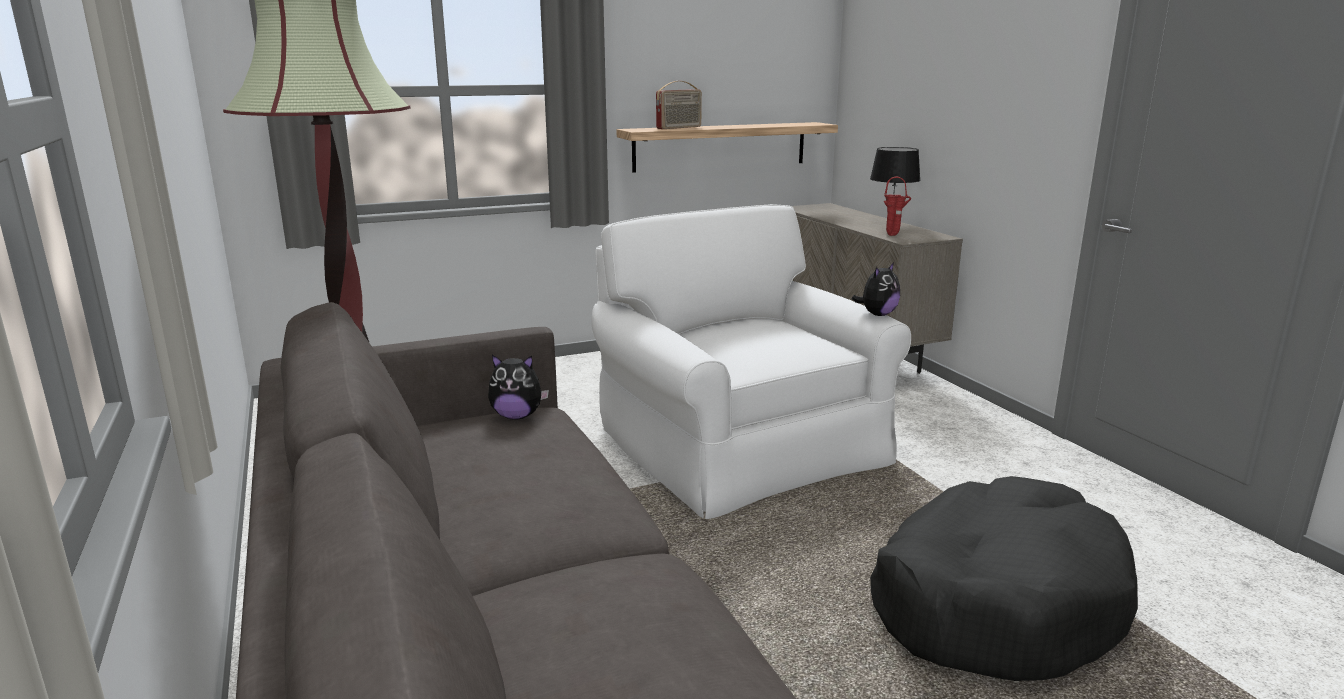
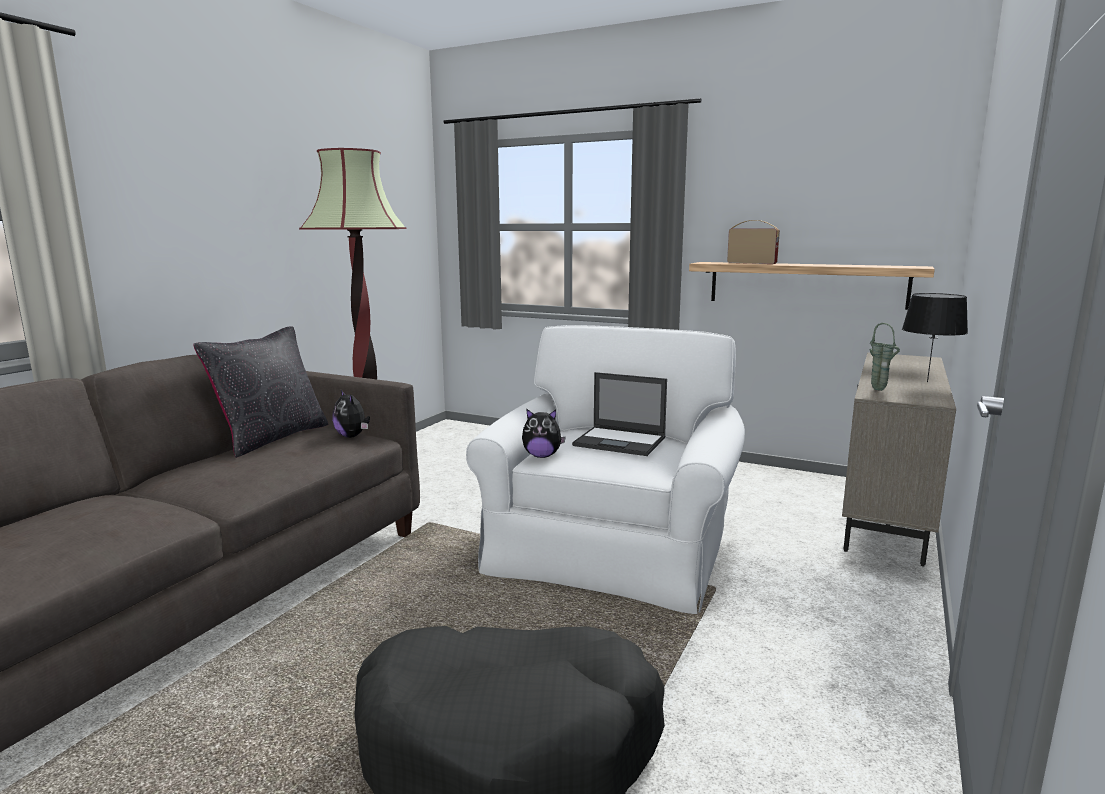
camera: 50 degrees right, 5 degrees down
(433, 455) = (272, 438): none -> black pillow
(679, 127) = (752, 263): radio -> radio turned 150 degrees counterclockwise
(762, 332) = (620, 442): none -> laptop
(877, 314) = (706, 451): plush toy -> plush toy (542, 456)
(894, 235) = (880, 390): red vase -> green vase

